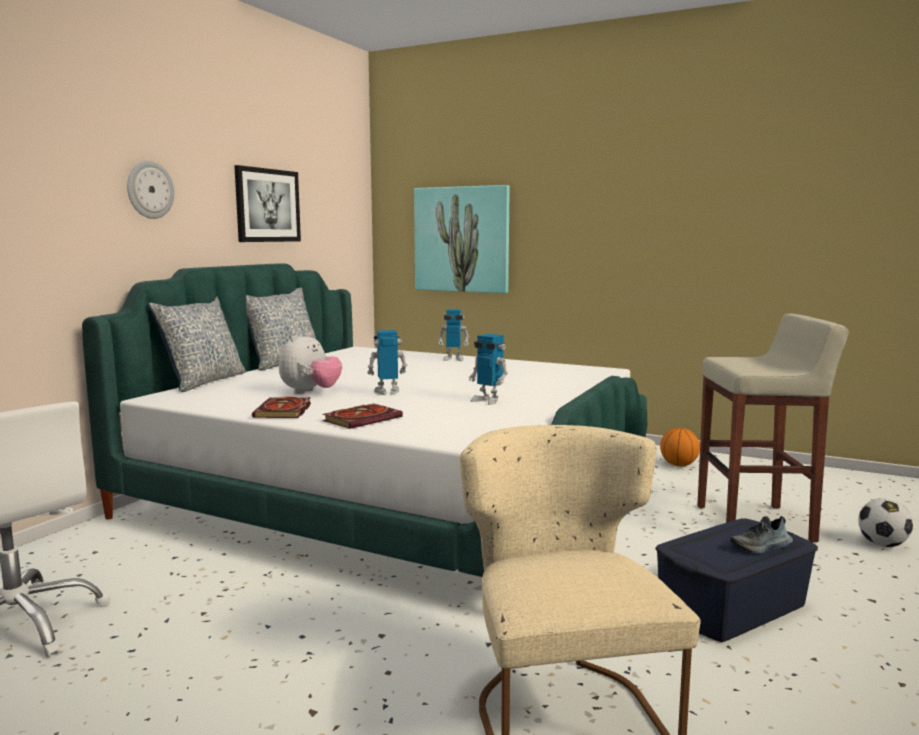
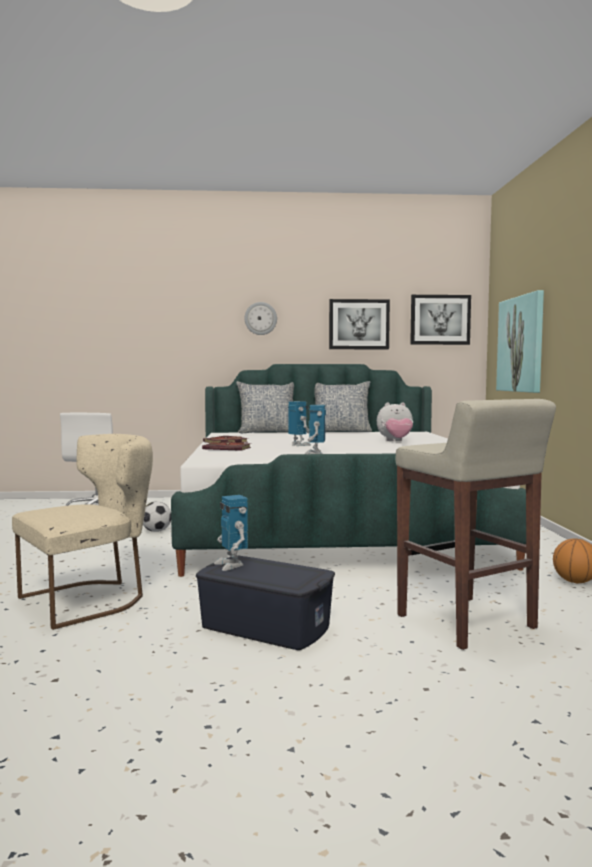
camera: 60 degrees right, 5 degrees down
(310, 392) = (274, 440): plush toy -> plush toy (395, 441)
(338, 202) = (440, 320): none -> picture
(453, 359) = (435, 442): toy robot -> toy robot (231, 565)
(761, 547) = (271, 578): shoe -> none
(882, 544) = (516, 682): football -> football (156, 531)

